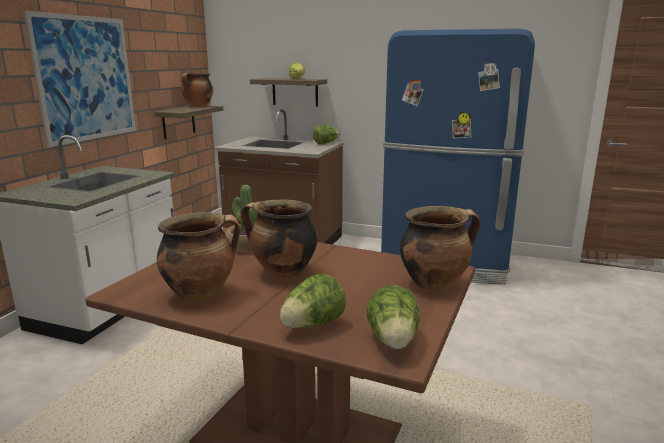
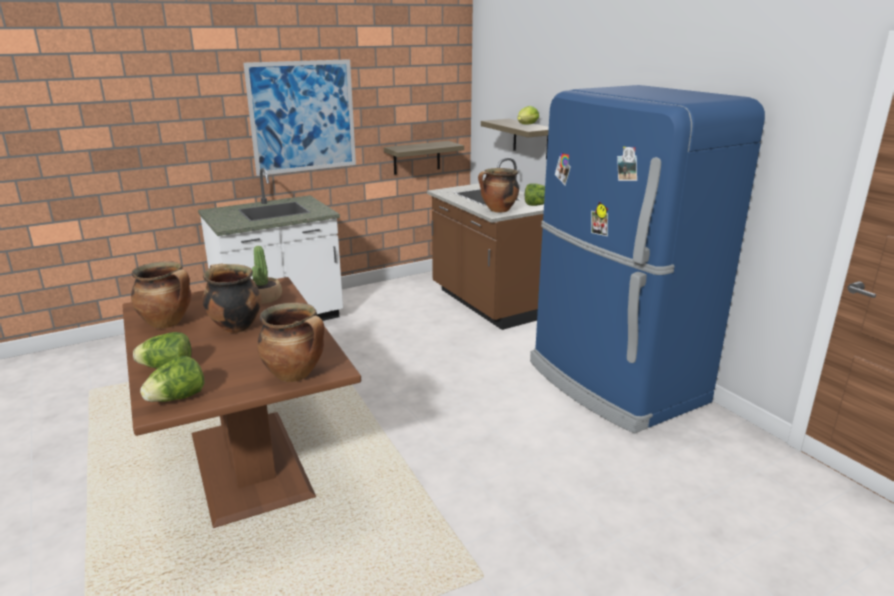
camera: 40 degrees right, 5 degrees up
(198, 107) = (438, 144): cooking pot -> cooking pot (498, 210)

